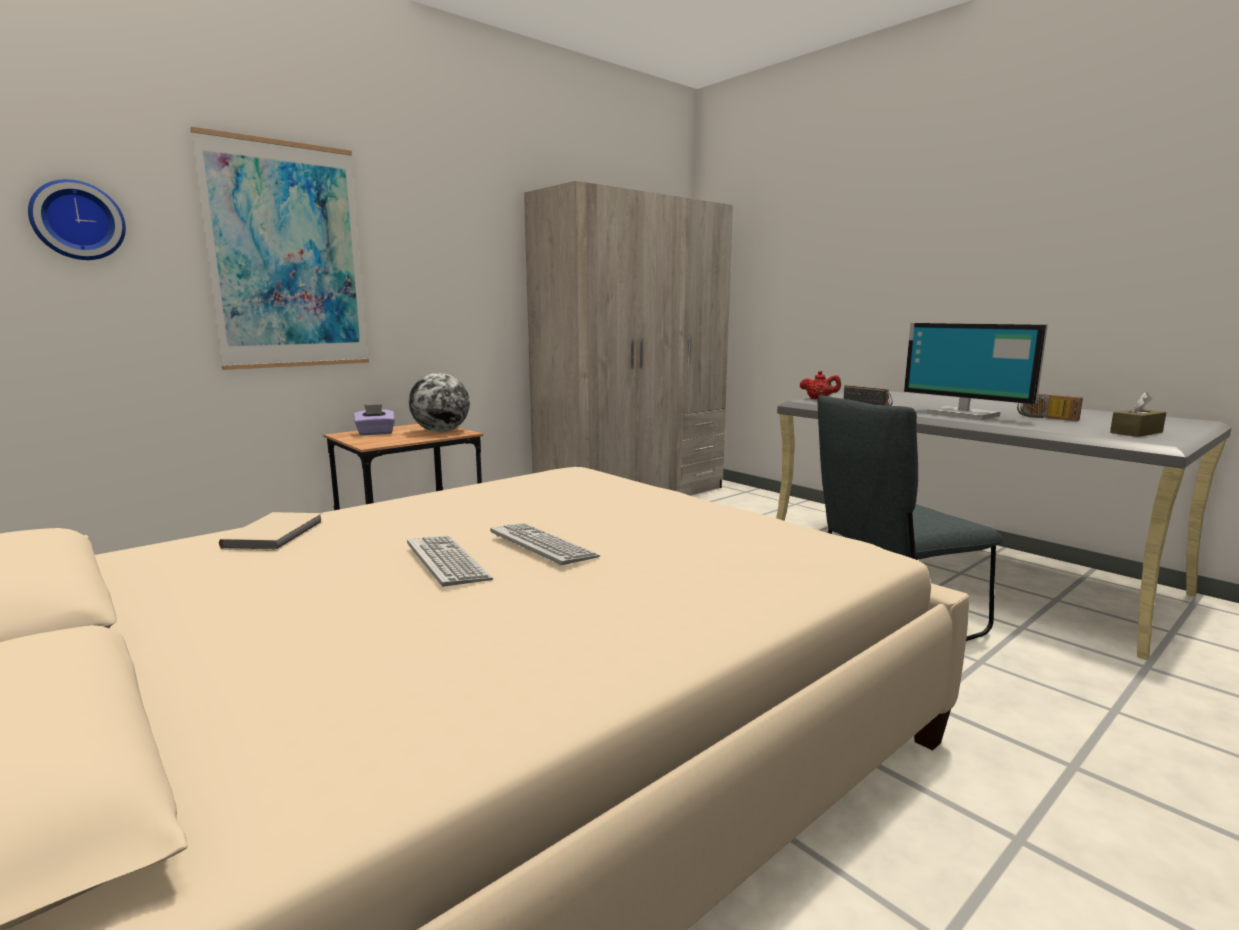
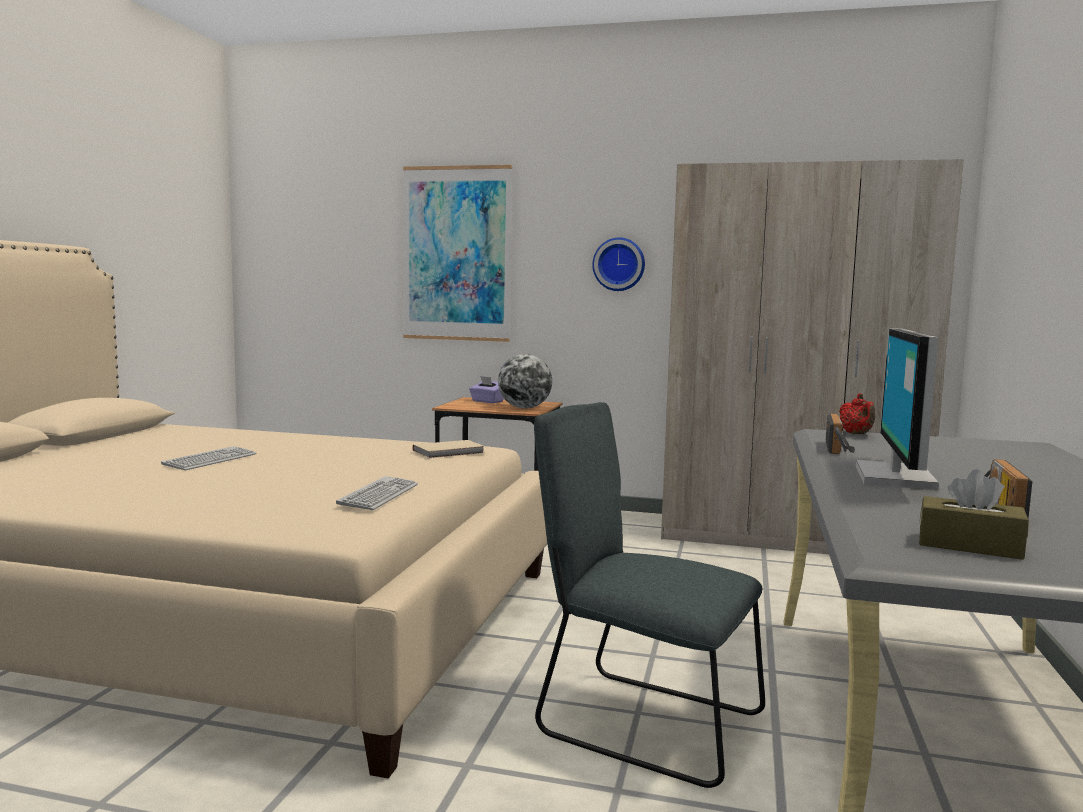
camera: 55 degrees right, 5 degrees down
(78, 221) = (339, 236): wall clock -> wall clock (619, 264)
(277, 534) = (236, 434): beige book -> beige book (450, 452)
(542, 545) = (257, 467): keyboard -> keyboard (379, 495)

